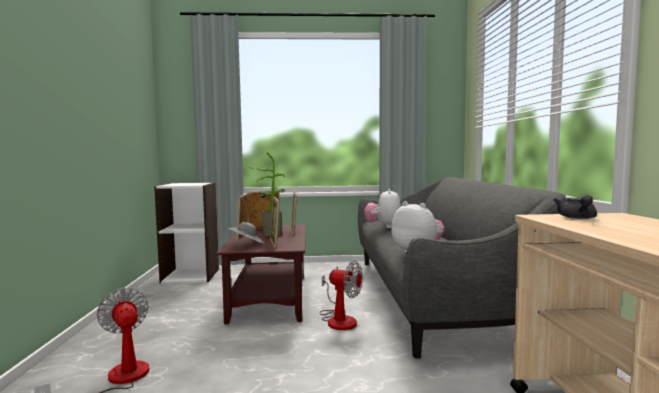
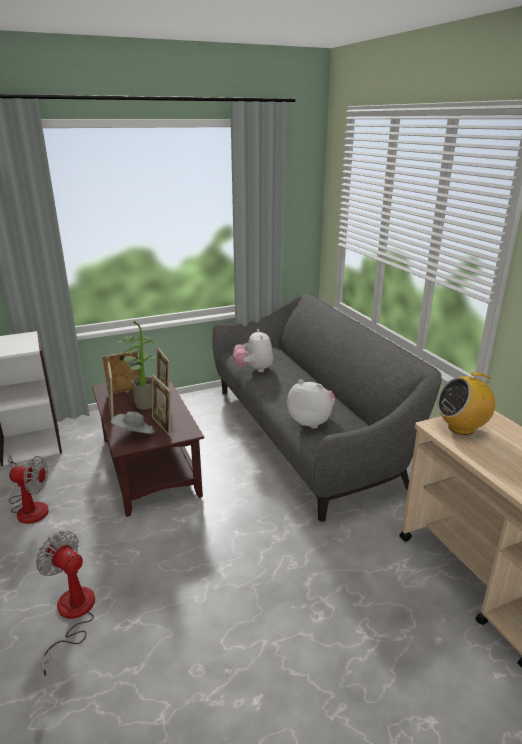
camera: 20 degrees left, 20 degrees up
(339, 319) = (236, 486): fan -> fan (30, 507)
(577, 218) = (461, 428): grey teapot -> radio

